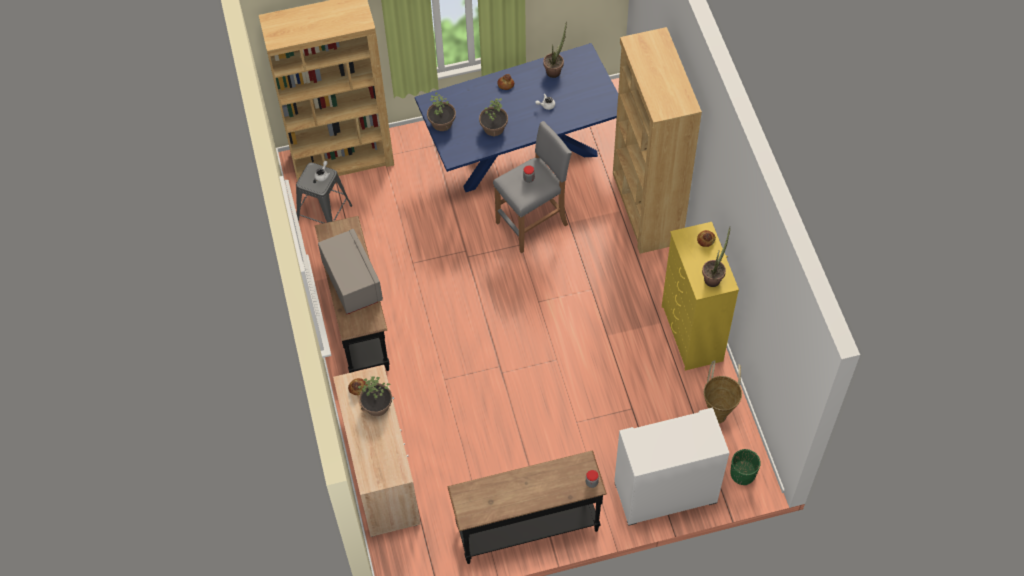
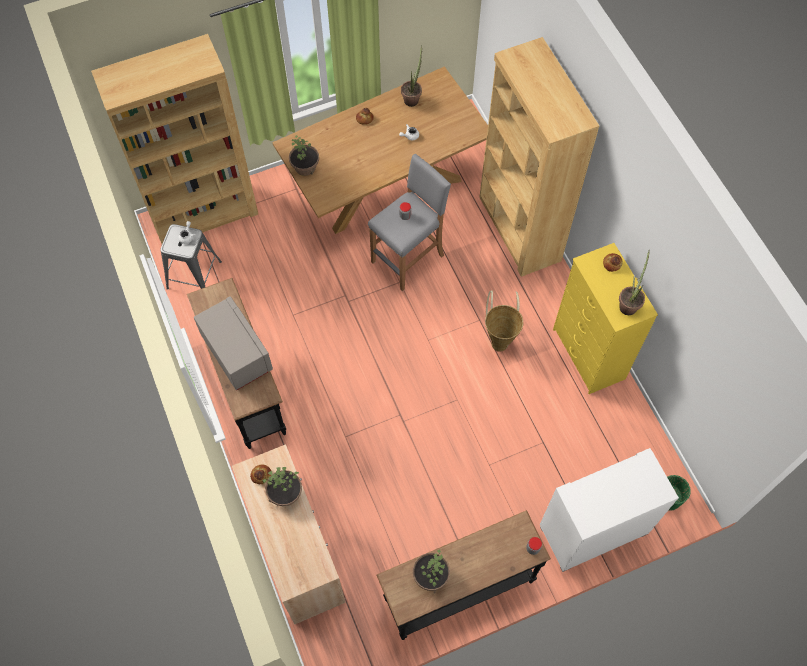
camera: 10 degrees left, 5 degrees up
(493, 128) = (359, 166): potted plant -> potted plant (430, 576)
(521, 152) = (385, 186): blue dining table -> brown dining table
(718, 412) = (630, 434): basket -> basket (499, 340)

